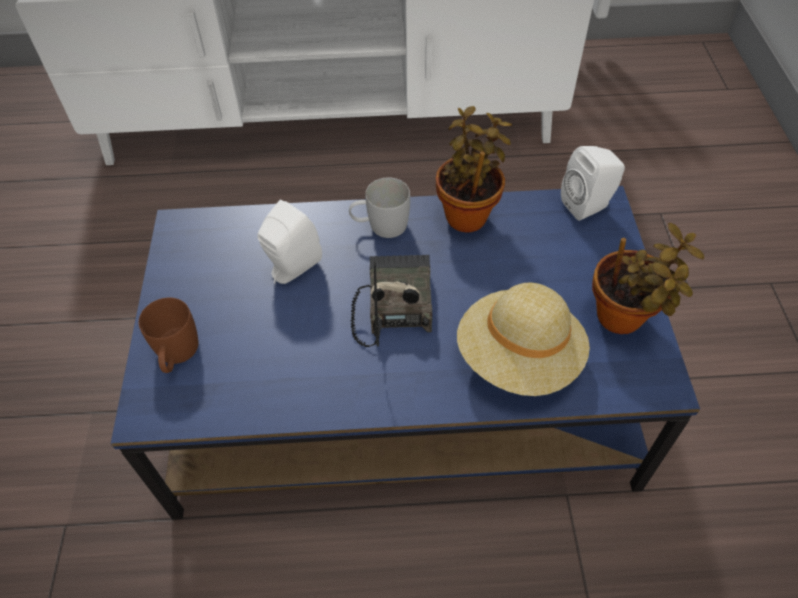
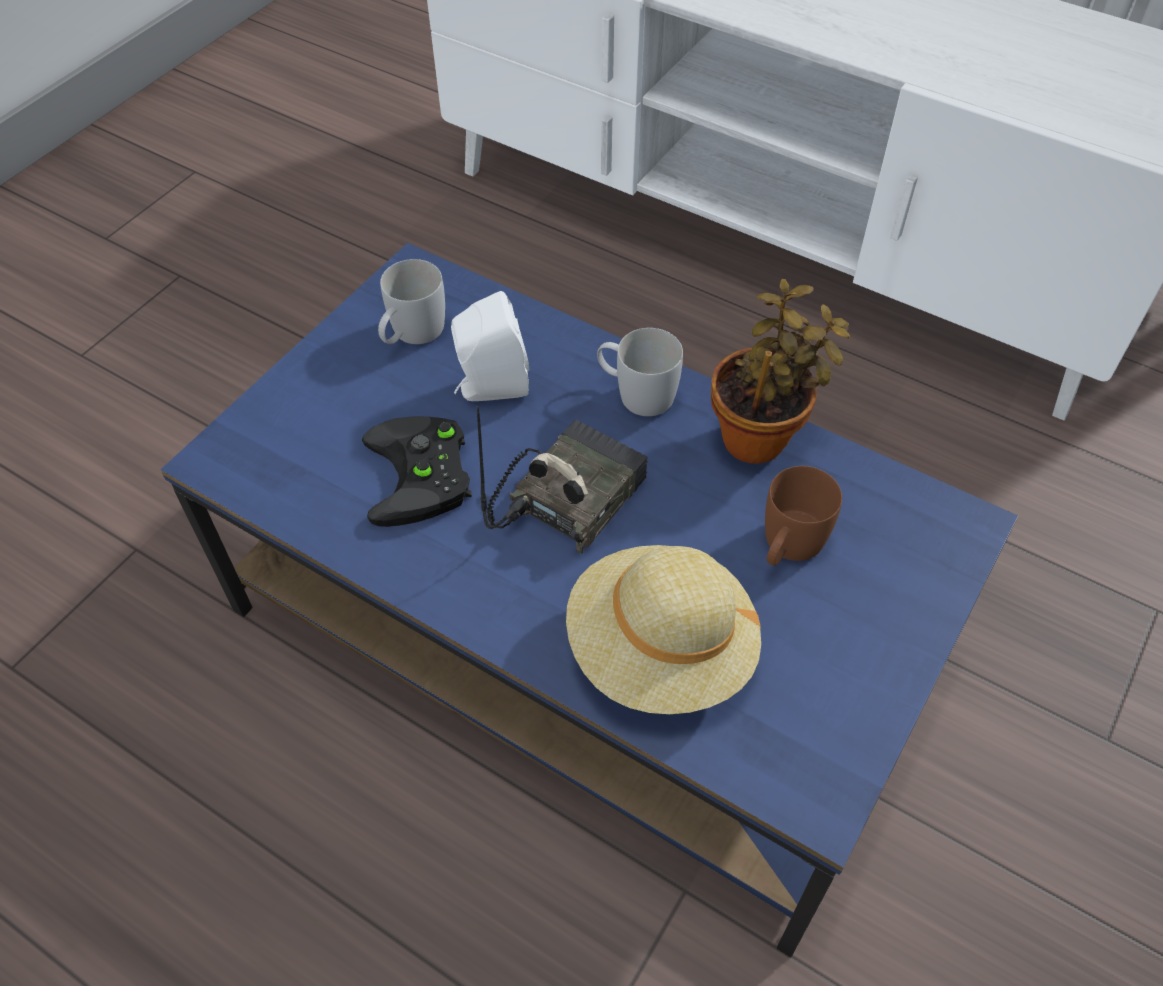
camera: 35 degrees right, 0 degrees up
(177, 355) = (293, 415): brown mug -> brown mug (788, 547)
(212, 263) = (412, 334): none -> white mug
(298, 344) = (423, 478): none -> black game controller
(588, 205) = (939, 514): white speaker -> none
(624, 320) = (844, 690): potted plant -> none

